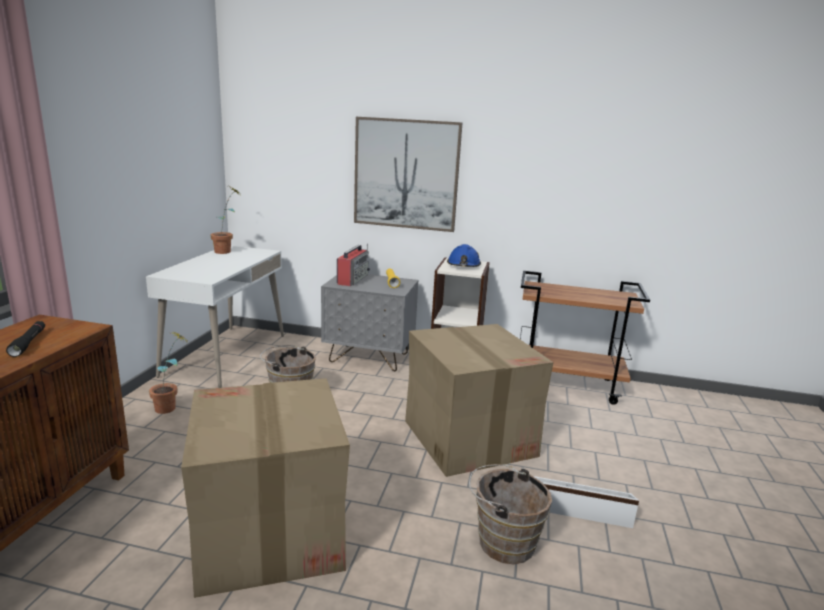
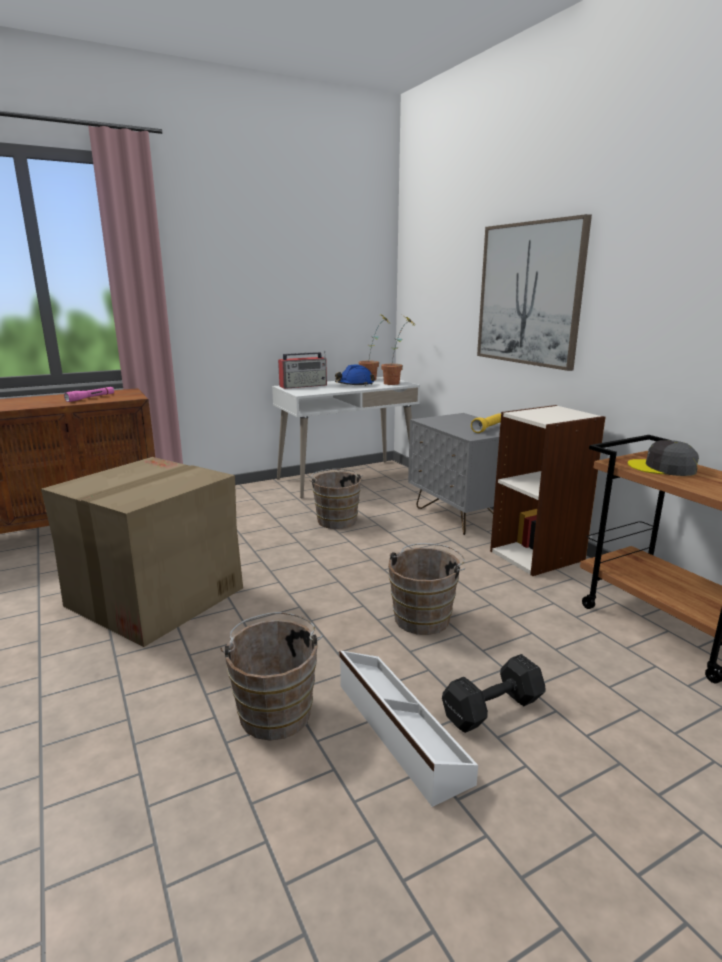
camera: 50 degrees right, 0 degrees up
(28, 343) = (91, 398): black flashlight -> pink flashlight
(172, 407) = (251, 499): potted plant -> potted plant (396, 383)
(353, 279) = (455, 420): radio -> radio (304, 386)
(463, 265) = (553, 414): blue hard hat -> blue hard hat (354, 385)
(468, 437) = (424, 617): cardboard box -> brown bucket
(555, 291) = (662, 468): none -> grey cap
(577, 467) = (495, 709): none -> black dumbbell

